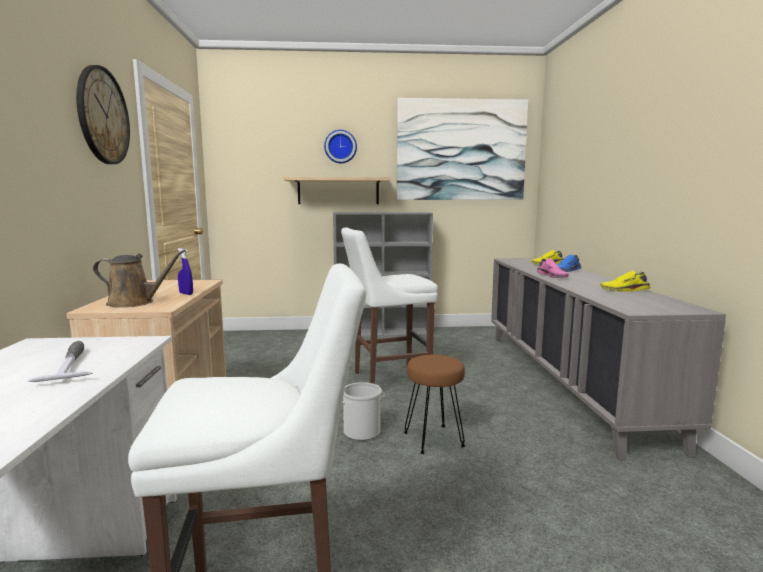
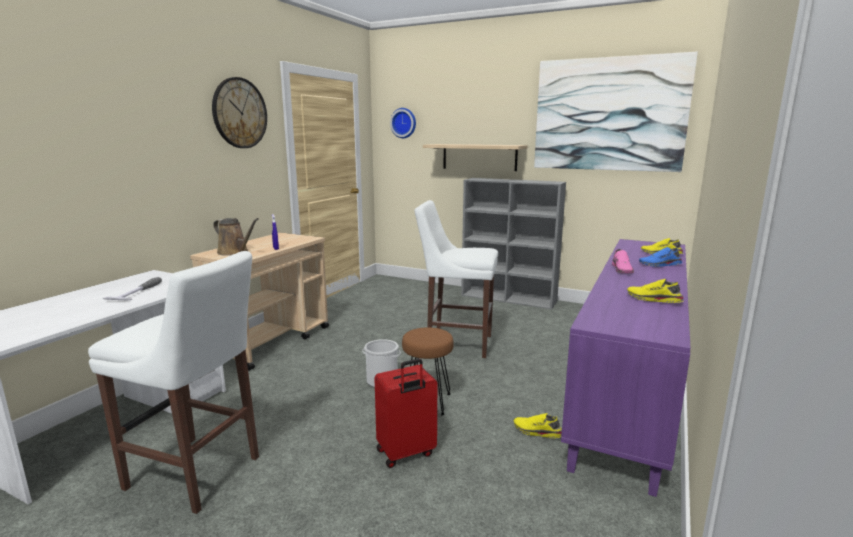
camera: 30 degrees right, 5 degrees up
(340, 147) = (483, 113): wall clock -> wall clock (404, 123)
(480, 494) = (406, 453): none -> red suitcase
(556, 436) = (537, 432): none -> yellow shoe
(566, 381) = (630, 385): grey cabinet -> purple cabinet

